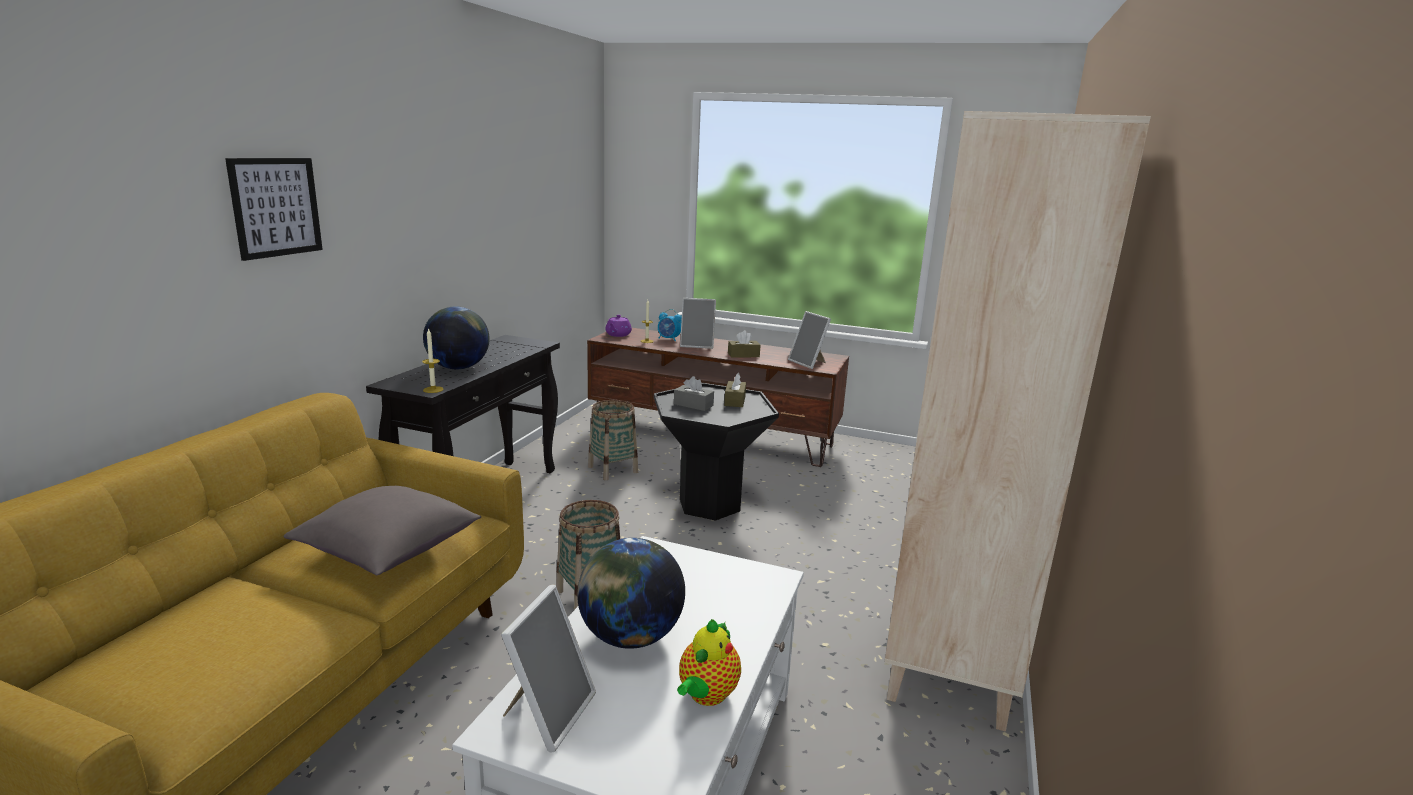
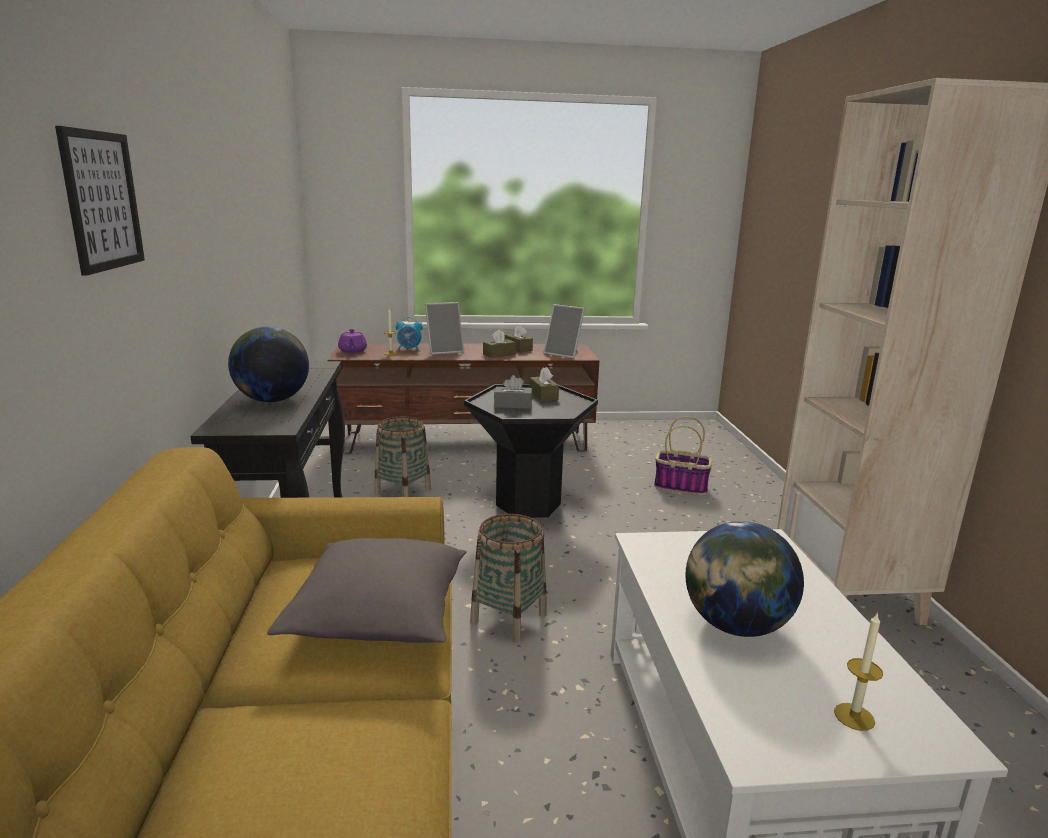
camera: 25 degrees left, 0 degrees up
(433, 389) = (283, 426): candle -> candle (854, 716)
(548, 713) = (770, 720): picture frame -> none
(706, 695) = (862, 655): teapot -> none
(771, 351) = (518, 348): none -> brown tissue box
(883, 522) = (681, 487): none -> basket

